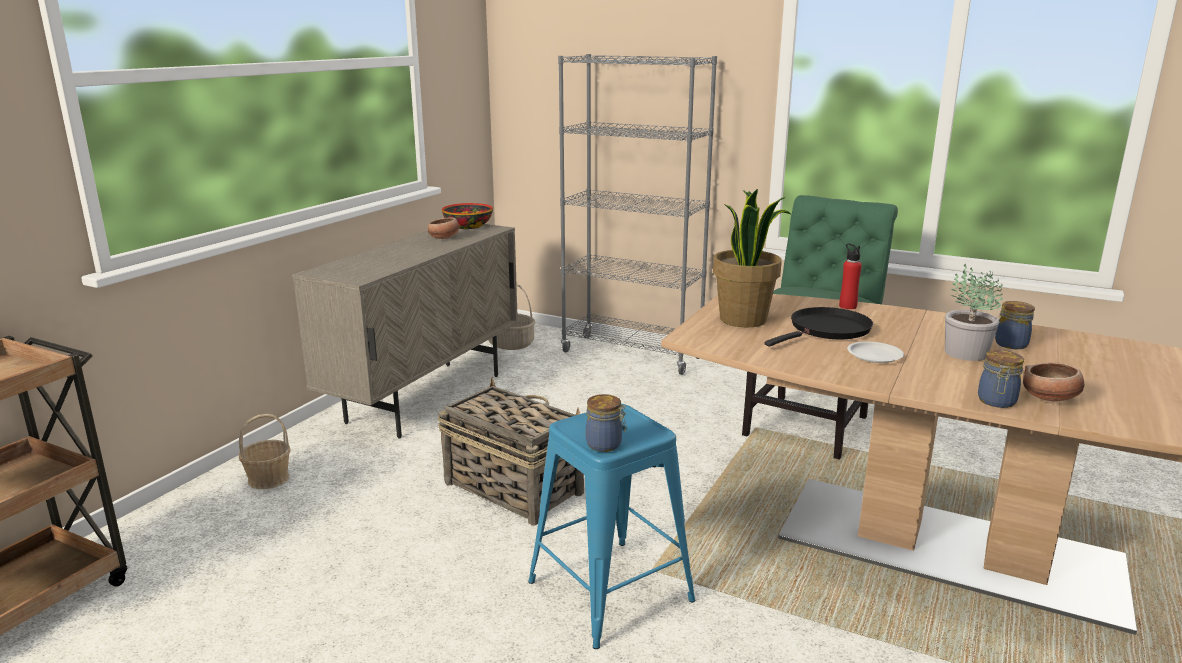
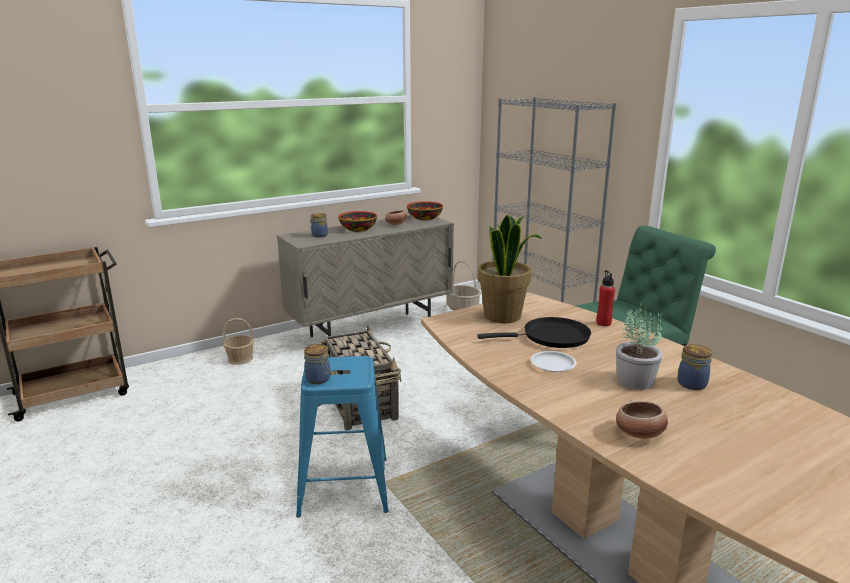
camera: 30 degrees right, 0 degrees up
(403, 251) = (358, 229): none -> bowl
(996, 402) = (585, 423): jar -> jar (319, 235)

